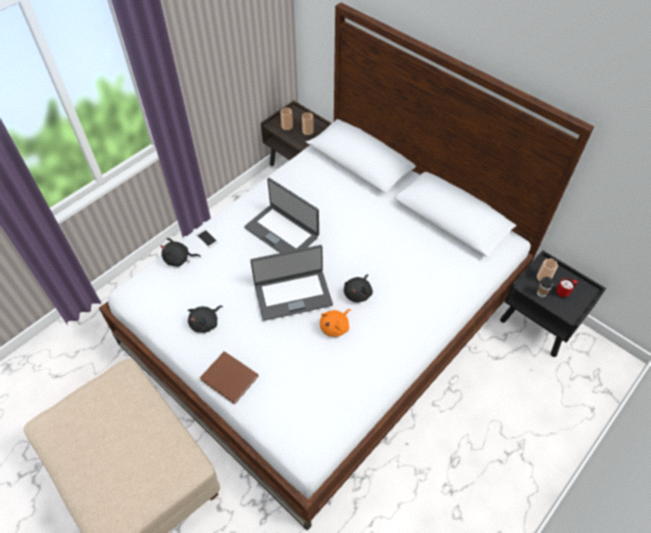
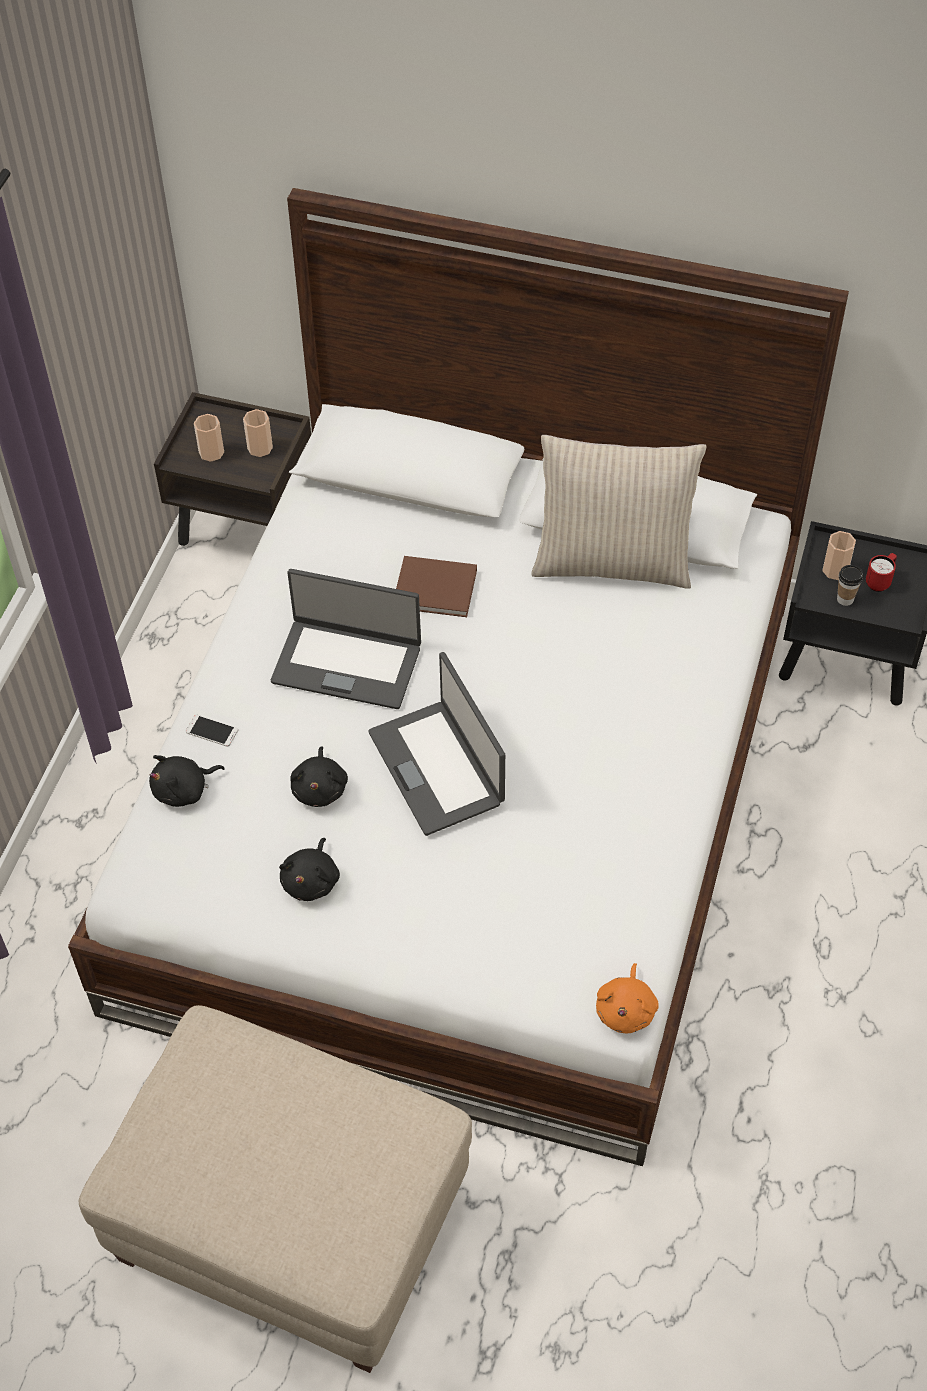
camera: 25 degrees left, 0 degrees up
(230, 379) = (418, 953): brown book -> brown book (438, 589)
(293, 294) = (438, 767): laptop -> laptop turned 105 degrees clockwise
(335, 327) = (545, 792): orange plush toy -> orange plush toy (626, 1010)
(358, 293) = (550, 719): black plush toy -> black plush toy (320, 788)
(430, 232) = (612, 561): none -> beige pillow

